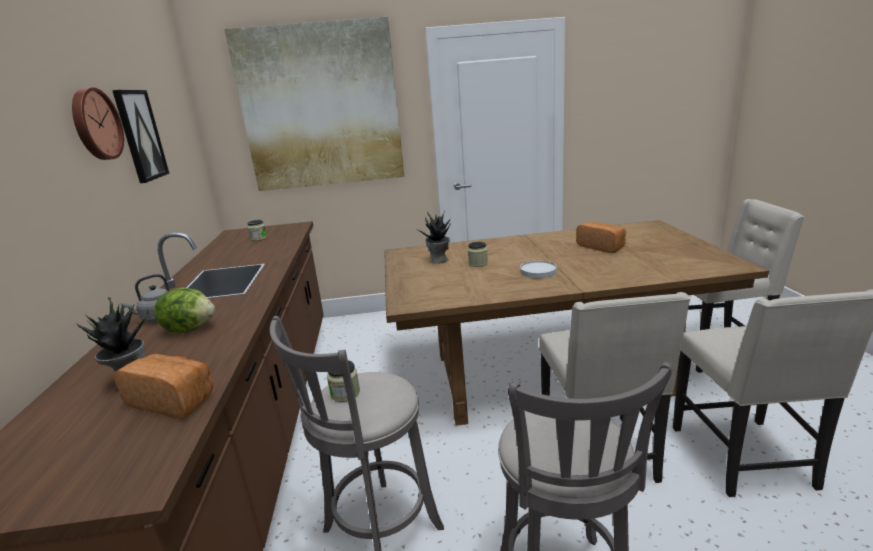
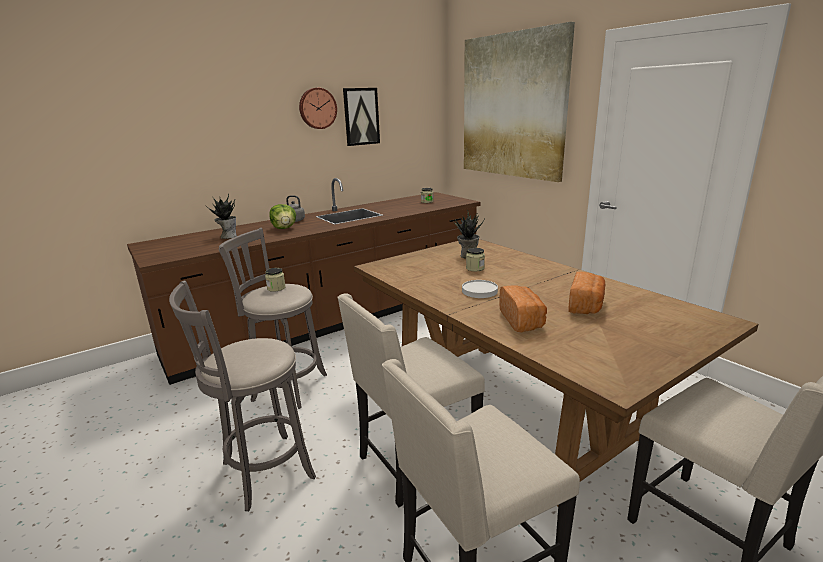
camera: 60 degrees right, 0 degrees up
(174, 400) = (214, 246): bread -> bread (522, 320)

